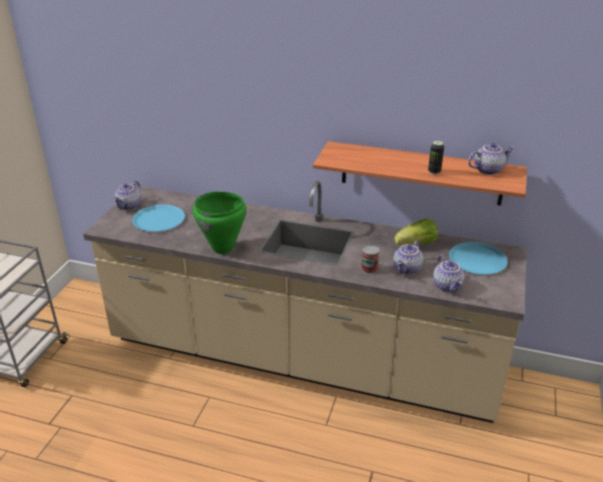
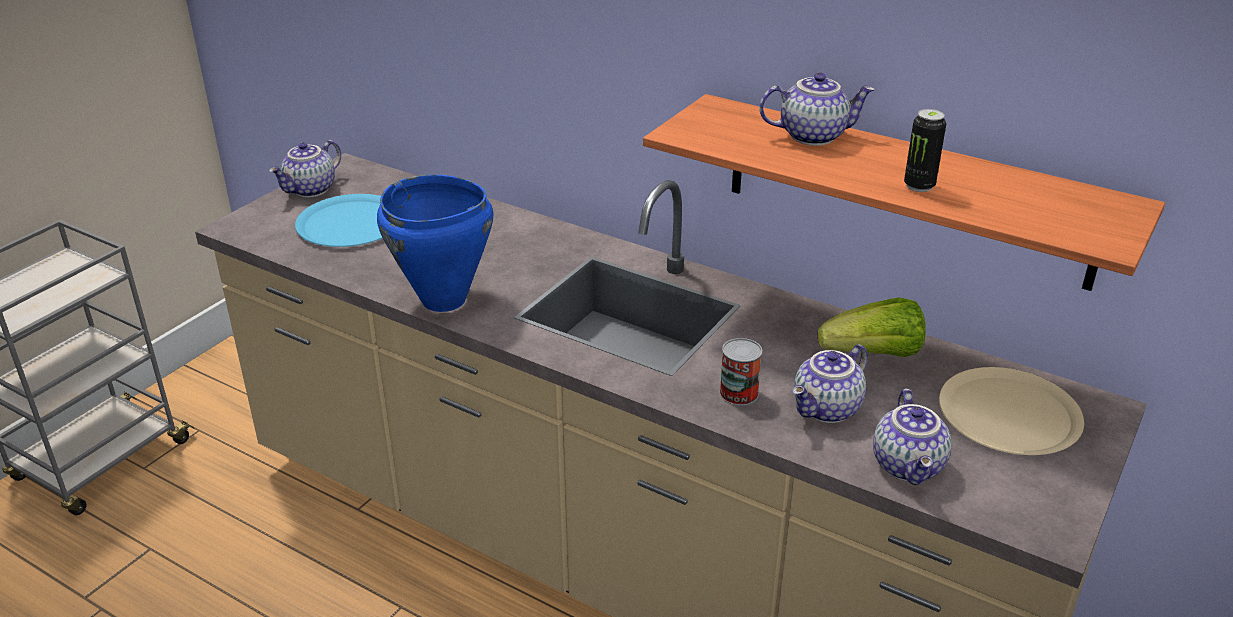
camera: 15 degrees right, 0 degrees up
(223, 249) = (443, 301): green cooking pot -> blue cooking pot
(477, 259) = (1009, 413): blue plate -> beige plate
(488, 170) = (1058, 197): teapot -> teapot (813, 135)

